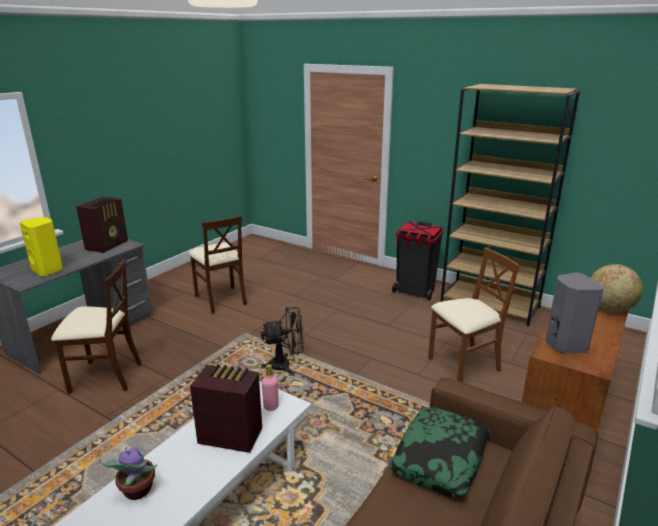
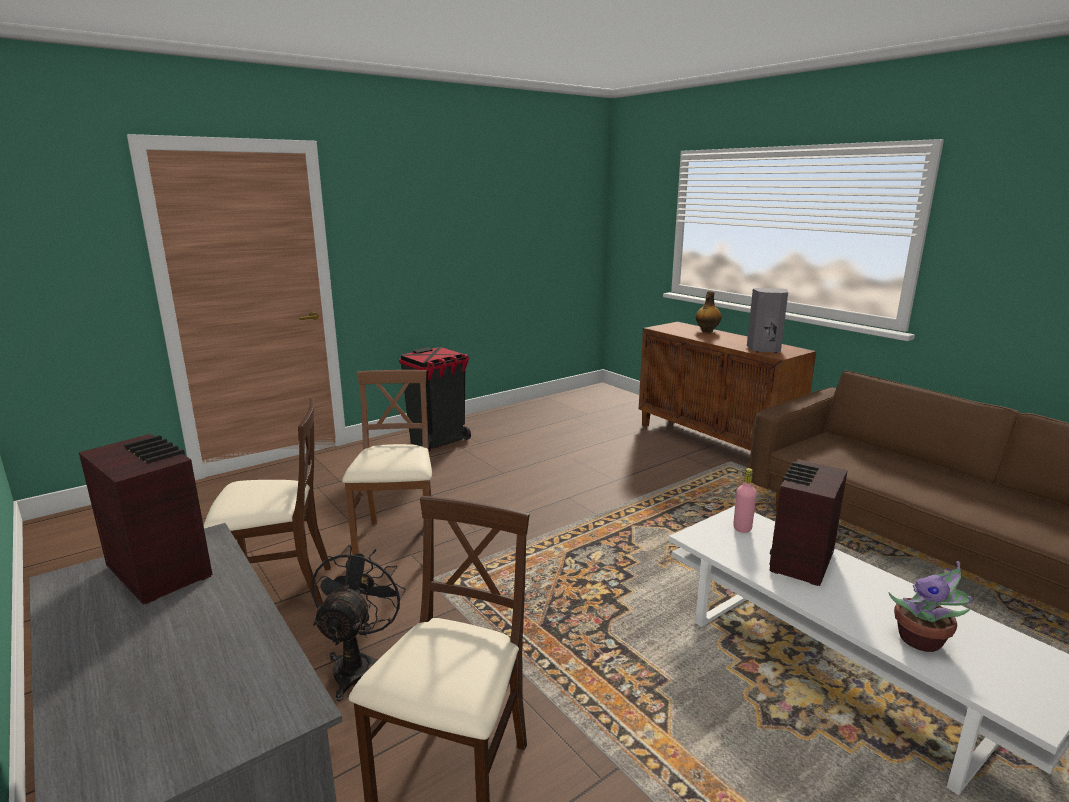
camera: 70 degrees left, 5 degrees down
(48, 270) = (228, 667): yellow speaker -> none
(285, 365) = (545, 557): black fan -> black fan (358, 665)
(440, 458) = (836, 458): pillow -> none
(464, 365) = (611, 456): brown chair -> brown chair (398, 541)
(490, 304) = (506, 417): brown bookcase -> none
(609, 308) = (706, 331): globe -> bottle

